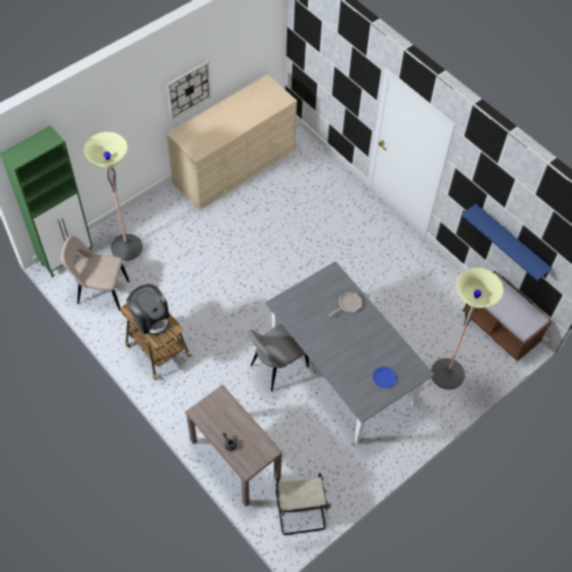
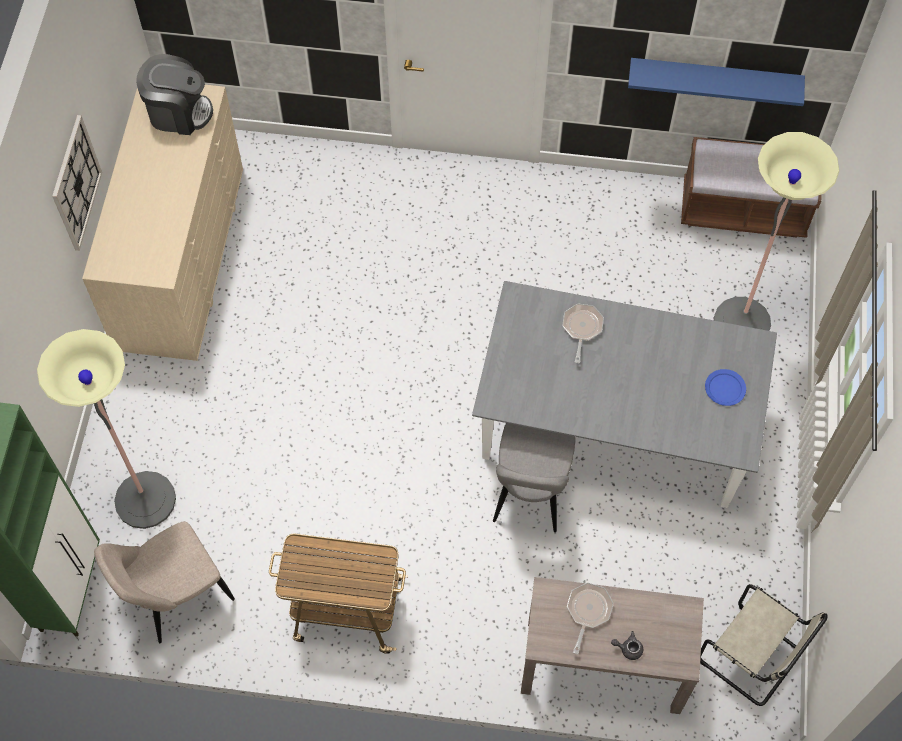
camera: 40 degrees left, 5 degrees up
(150, 318) = (335, 571): coffee machine -> coffee machine (178, 112)
(229, 415) = (588, 611): none -> frying pan

